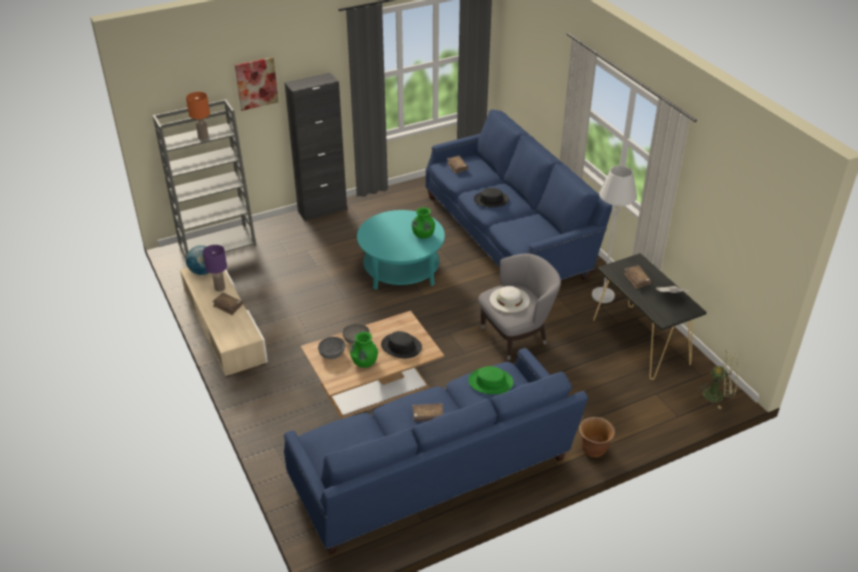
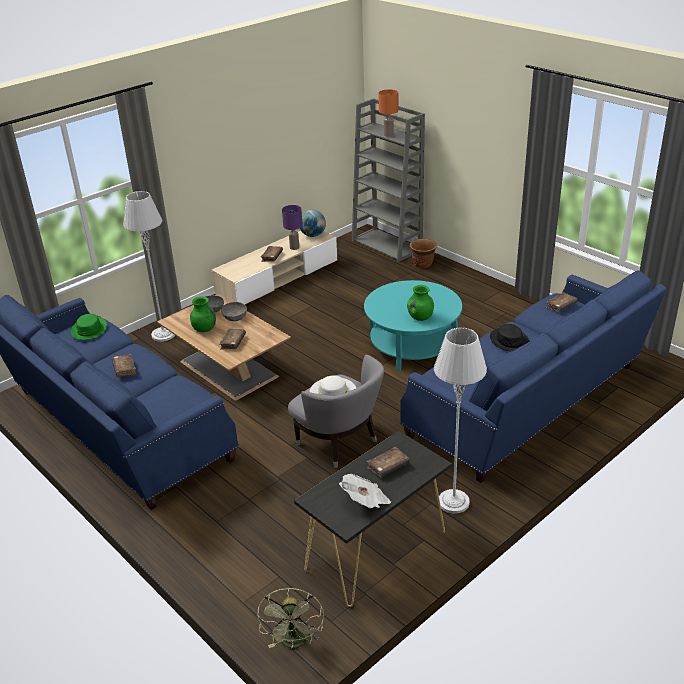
camera: 75 degrees right, 5 degrees down
(256, 83) = (453, 112): picture -> none
(281, 426) = (163, 335): none -> grey floor lamp
(322, 210) = (479, 279): black cabinet -> none
(401, 346) = (233, 342): black hat -> brown book
(490, 382) = (180, 396): green hat -> green hat (89, 329)
(593, 449) = (170, 532): brown planter -> brown planter (423, 264)

